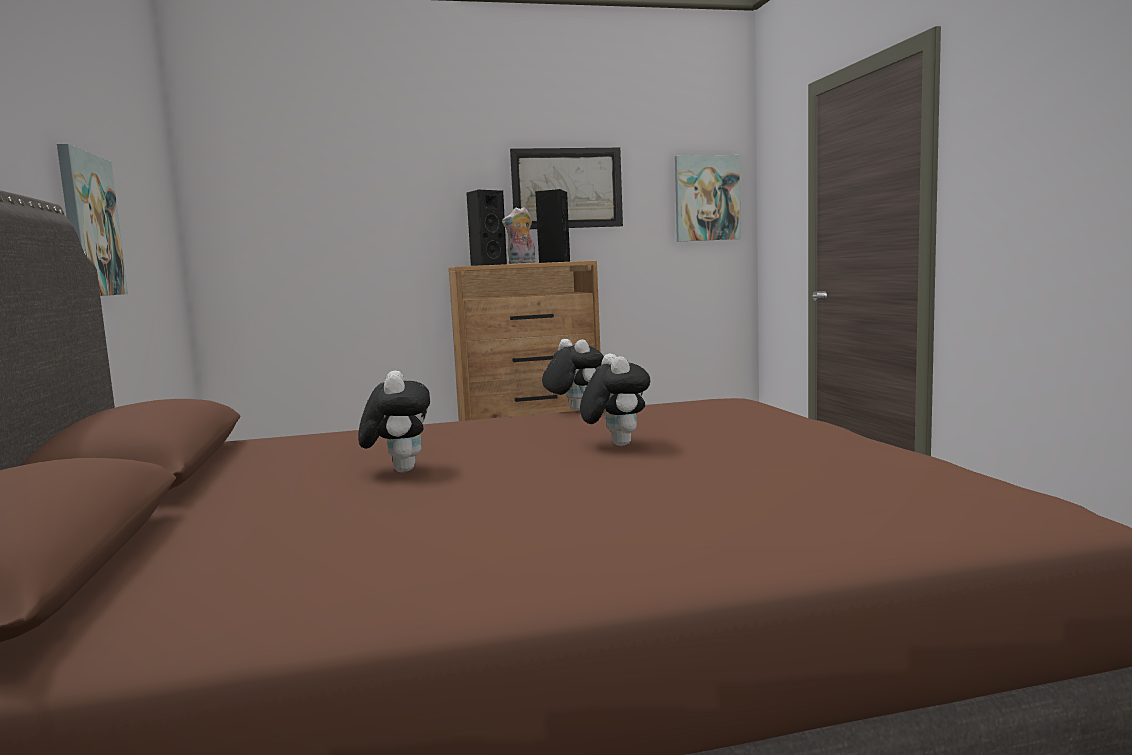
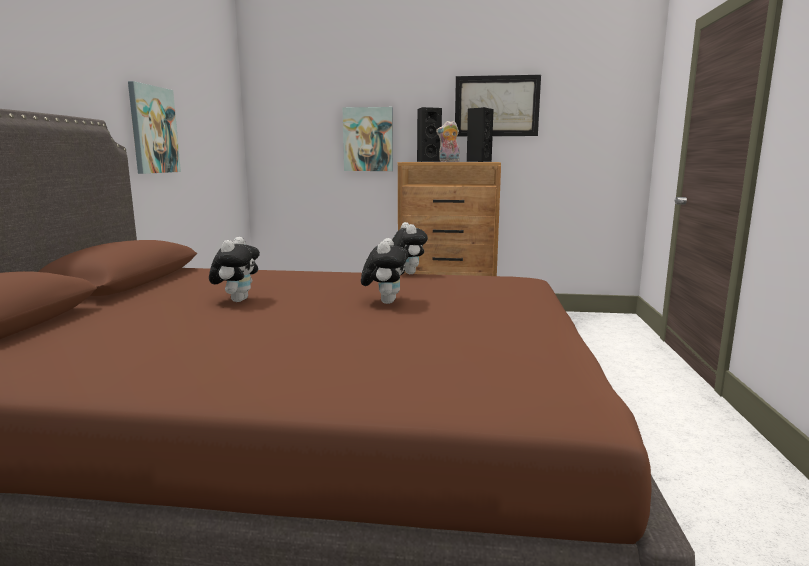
camera: 20 degrees right, 5 degrees up
(706, 198) = (611, 115): picture -> picture (368, 139)

